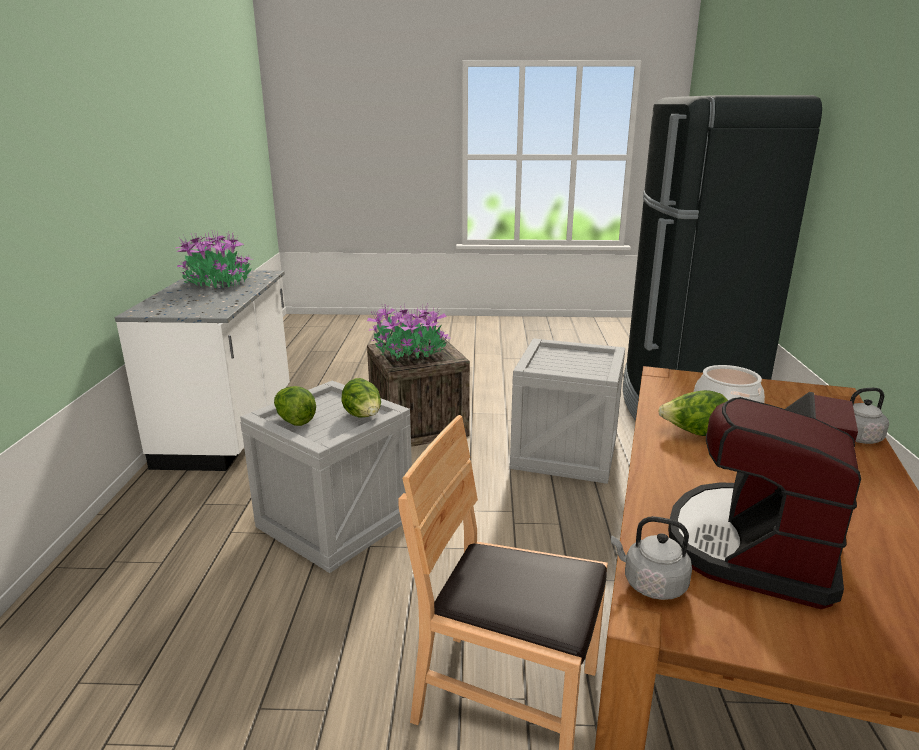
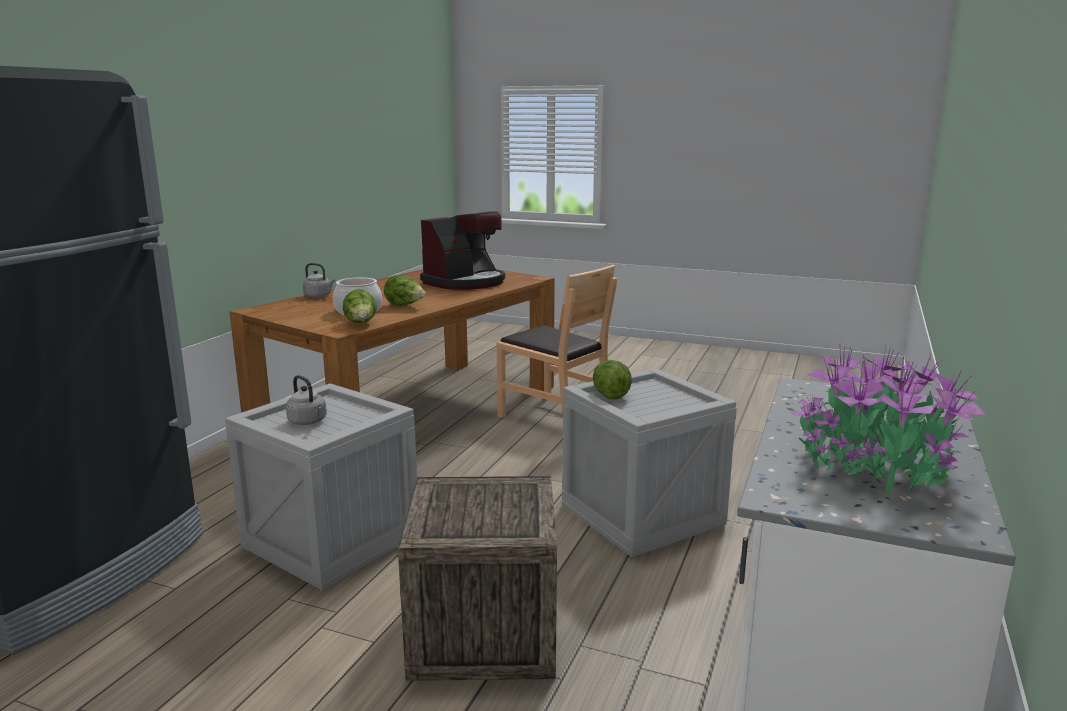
camera: 160 degrees left, 5 degrees down
(295, 420) = (679, 400): lettuce -> lettuce (361, 324)
(410, 354) = (495, 505): potted plant -> none
(651, 584) = (523, 281): grey kettle -> grey kettle (308, 422)

